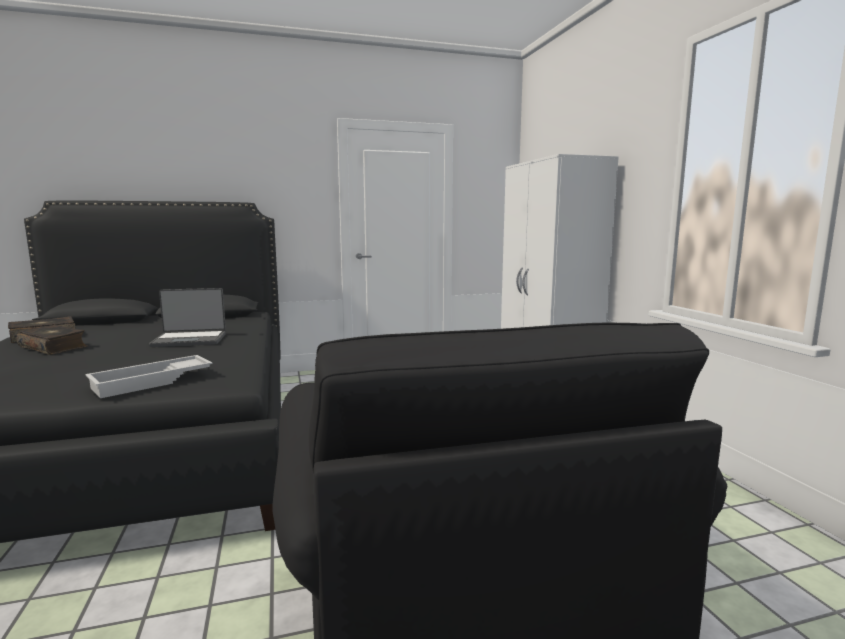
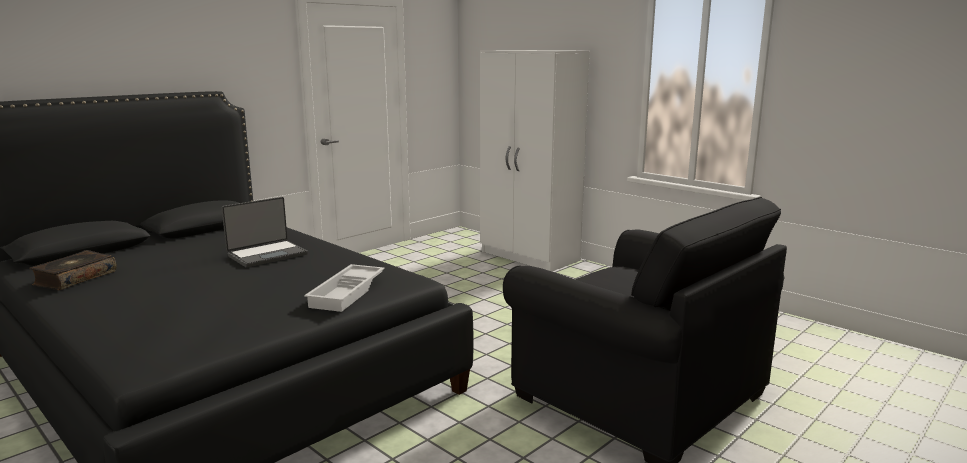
camera: 30 degrees left, 5 degrees up
(54, 347) = (137, 285): book -> none

